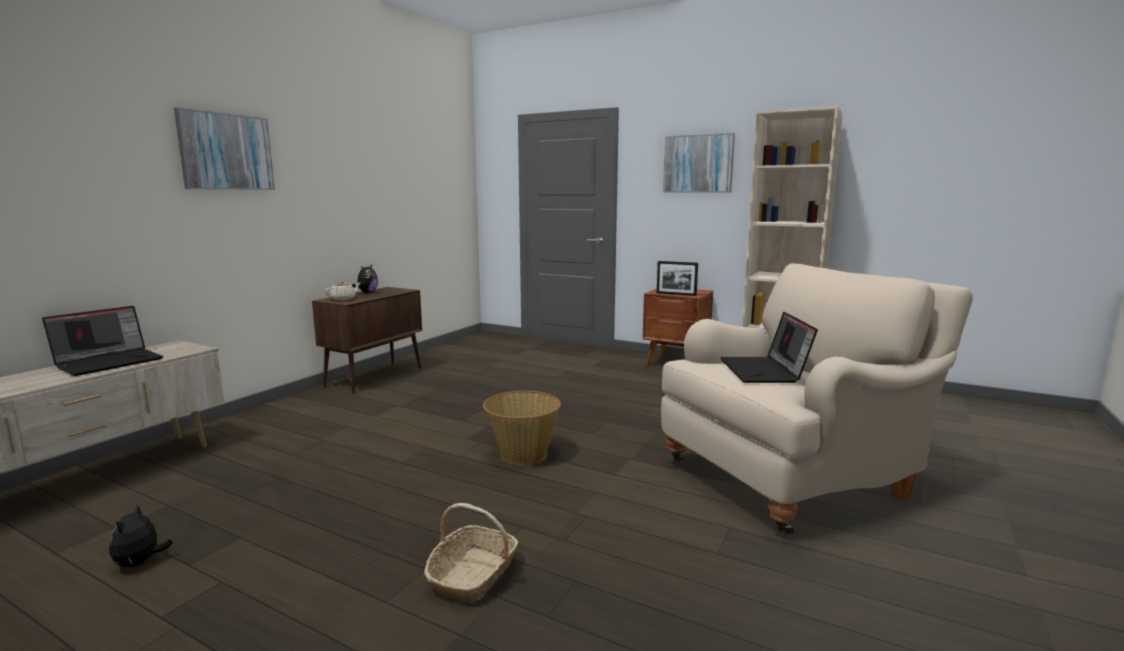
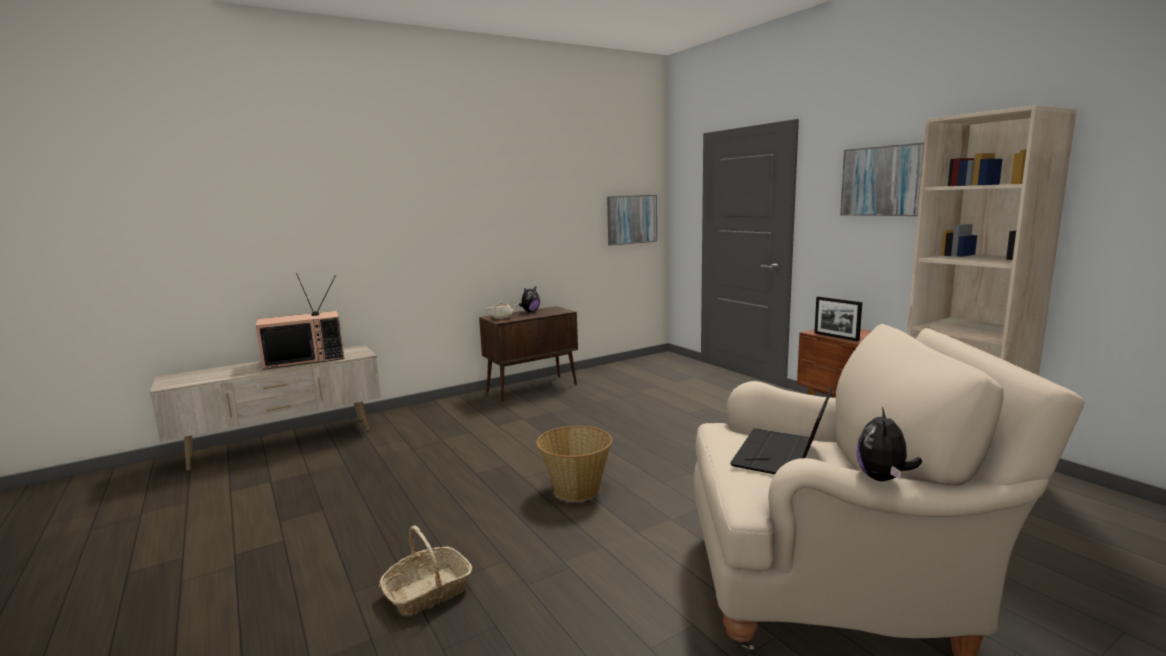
camera: 30 degrees right, 0 degrees up
(110, 362) = (305, 359): laptop -> television
(140, 563) = (259, 511): plush toy -> plush toy (883, 479)
(226, 152) = (409, 196): picture -> picture (631, 219)

